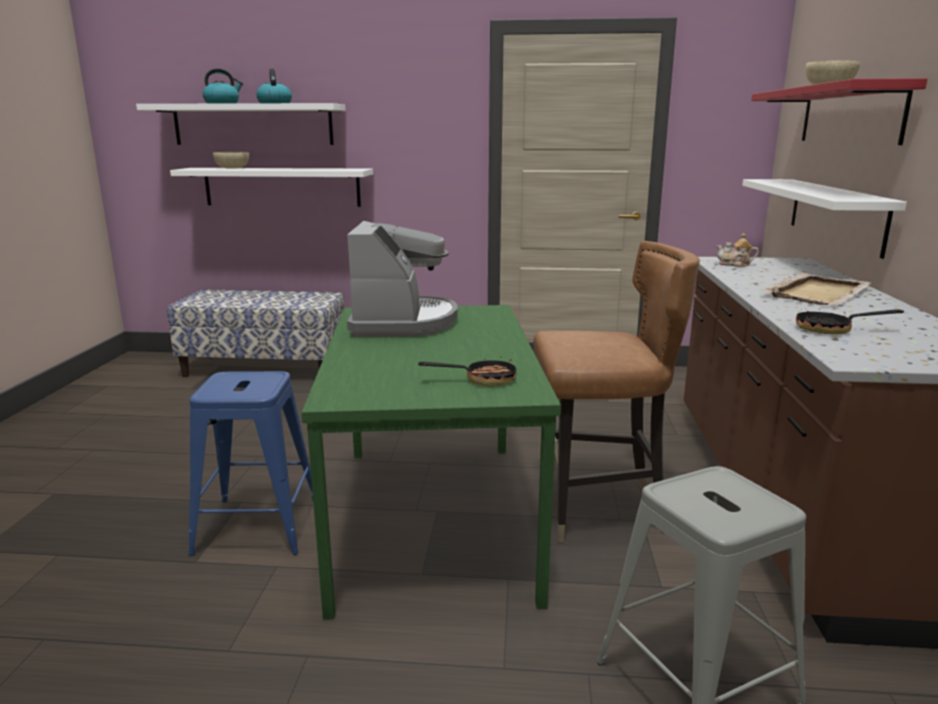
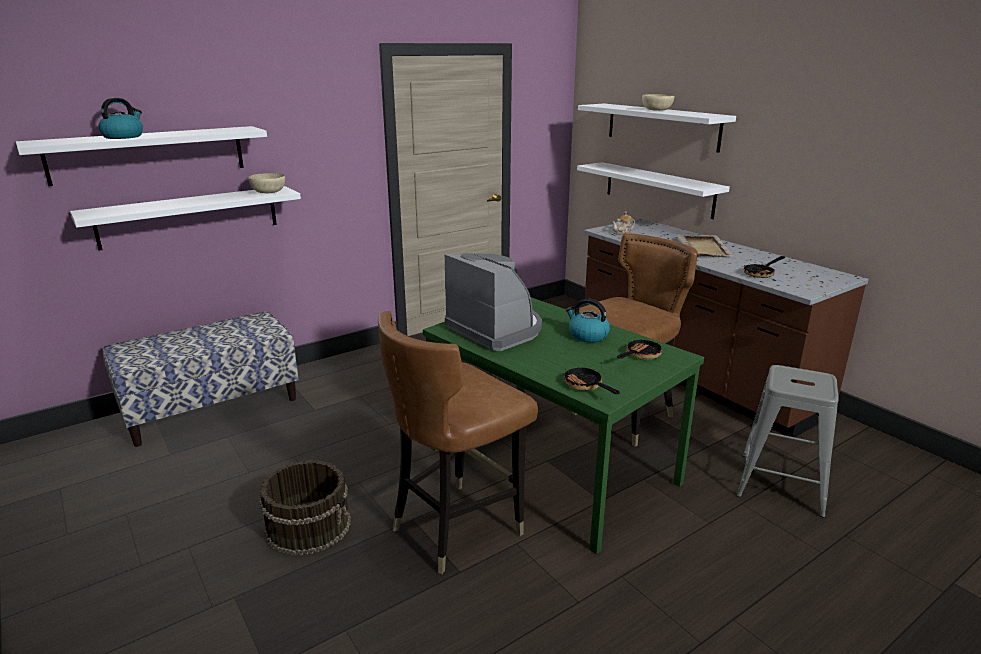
camera: 40 degrees left, 5 degrees up
(173, 470) = (309, 525): none -> brown bucket
(232, 168) = (138, 206): beige bowl -> beige bowl (268, 192)
(258, 525) = (456, 527): blue stool -> brown chair
(274, 103) = (184, 132): kettle -> kettle (587, 335)
(348, 384) = (586, 386): none -> frying pan
(849, 115) = (662, 126): red shelf -> white shelf

